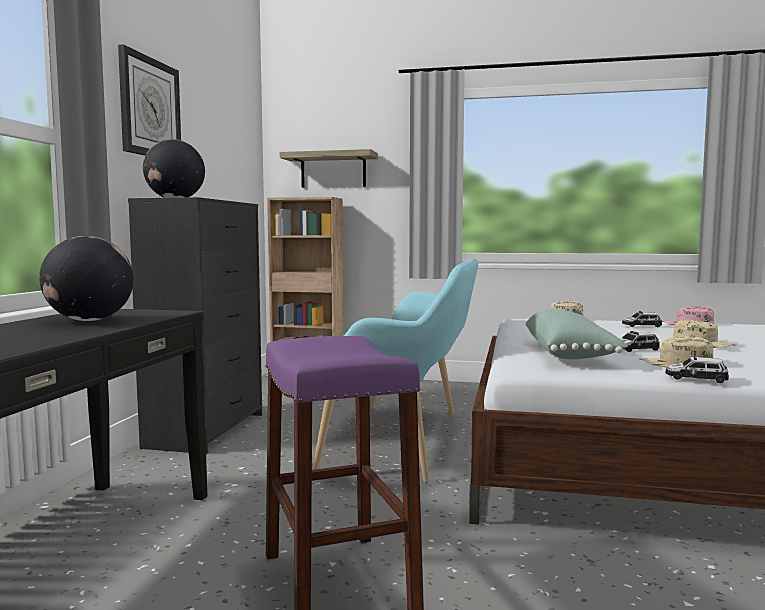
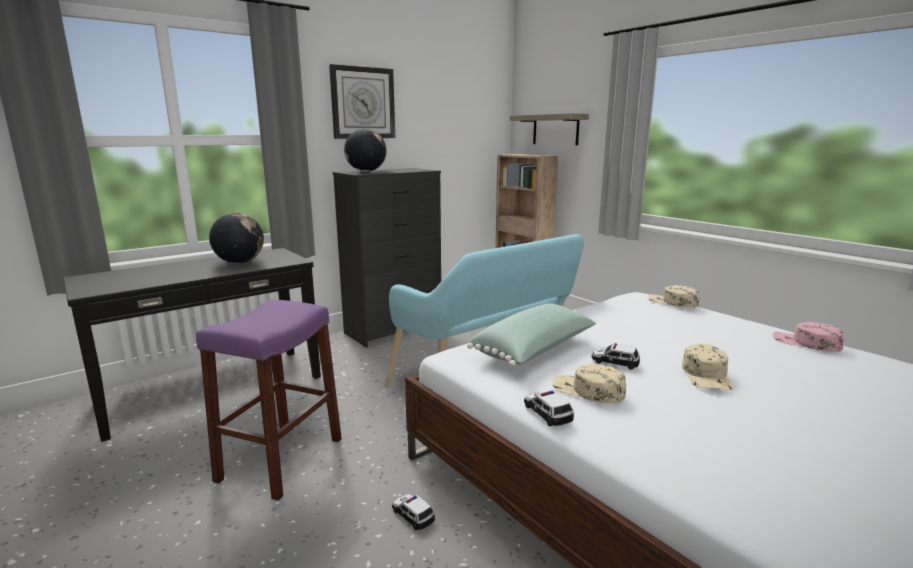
camera: 40 degrees right, 10 degrees up
(641, 325) = (727, 333): toy car -> toy car (413, 515)

